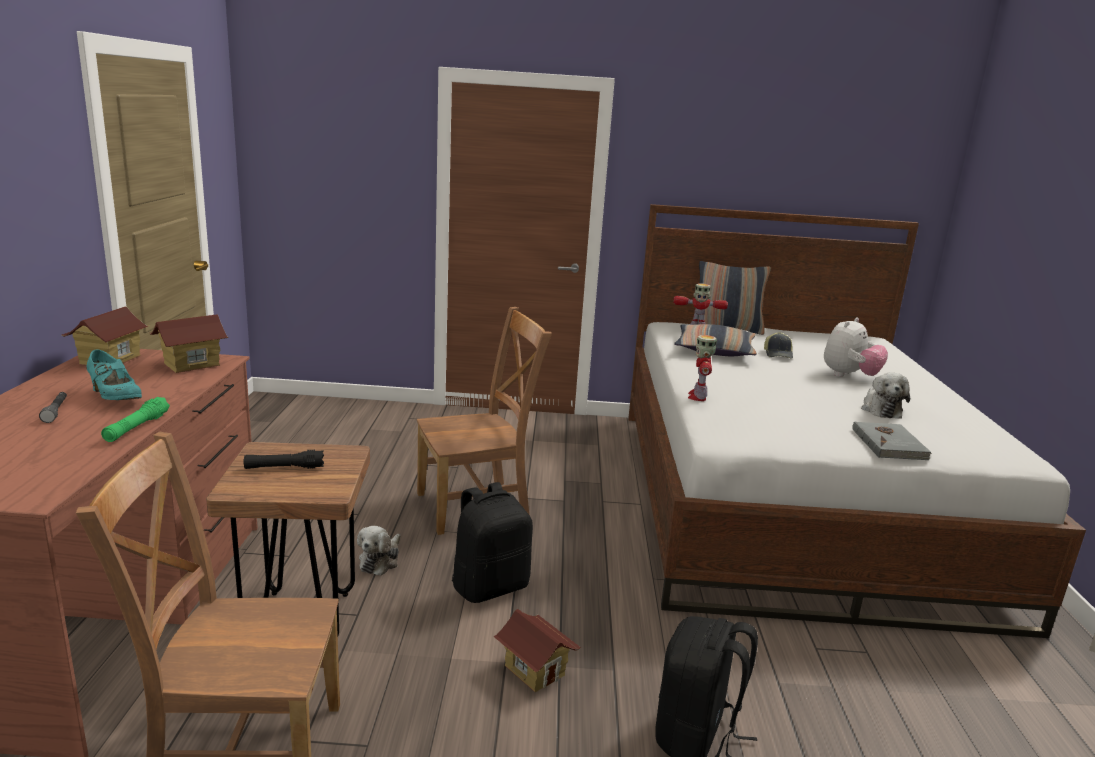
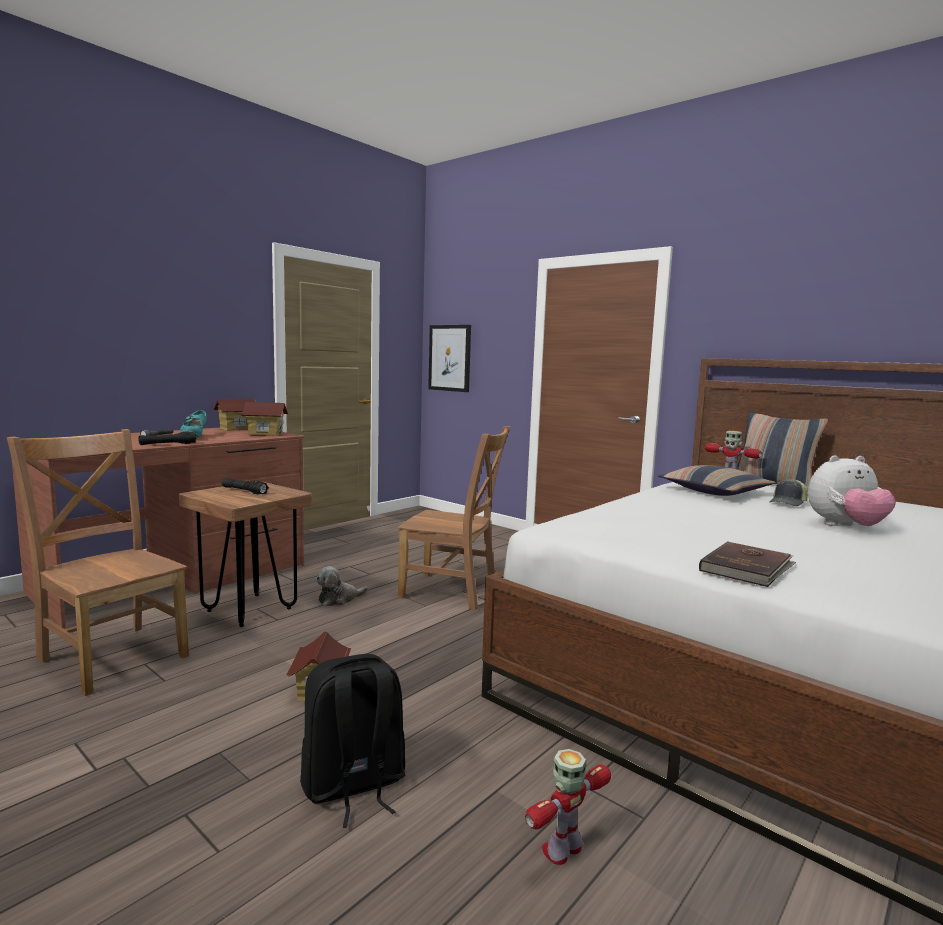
camera: 40 degrees right, 10 degrees down
(137, 428) = (168, 444): green flashlight -> black flashlight
(294, 188) = (450, 358): none -> picture
(490, 586) = (379, 634): black backpack -> none
(698, 396) = (607, 507): toy robot -> toy robot (563, 850)
(880, 409) = (817, 550): plush toy -> none
(890, 444) = (747, 568): grey book -> brown book

